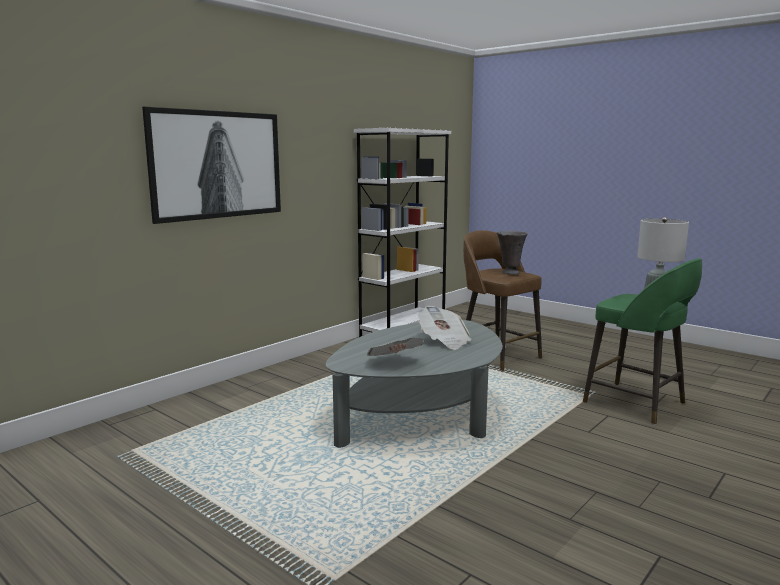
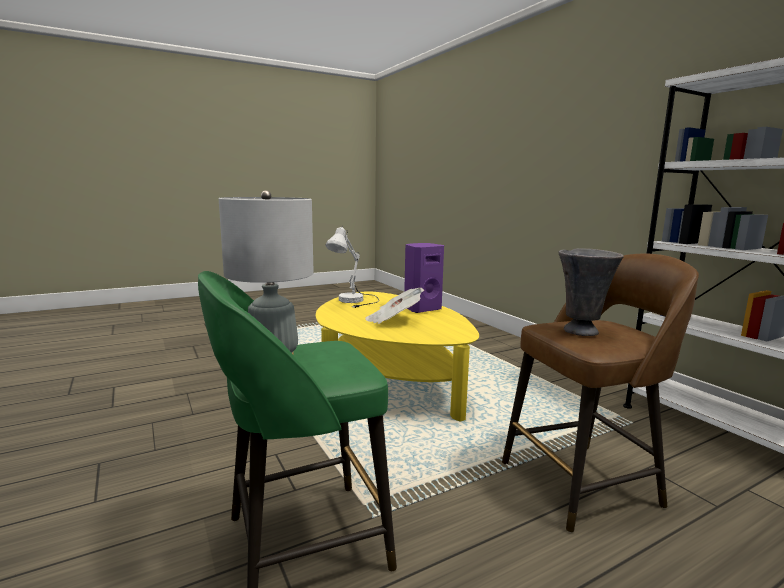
camera: 110 degrees right, 0 degrees up
(217, 165) = (528, 153): picture -> none
(391, 338) = (421, 309): none -> purple speaker
(394, 363) = (355, 302): newspaper -> white table lamp
(421, 416) = (389, 382): grey coffee table -> yellow coffee table

